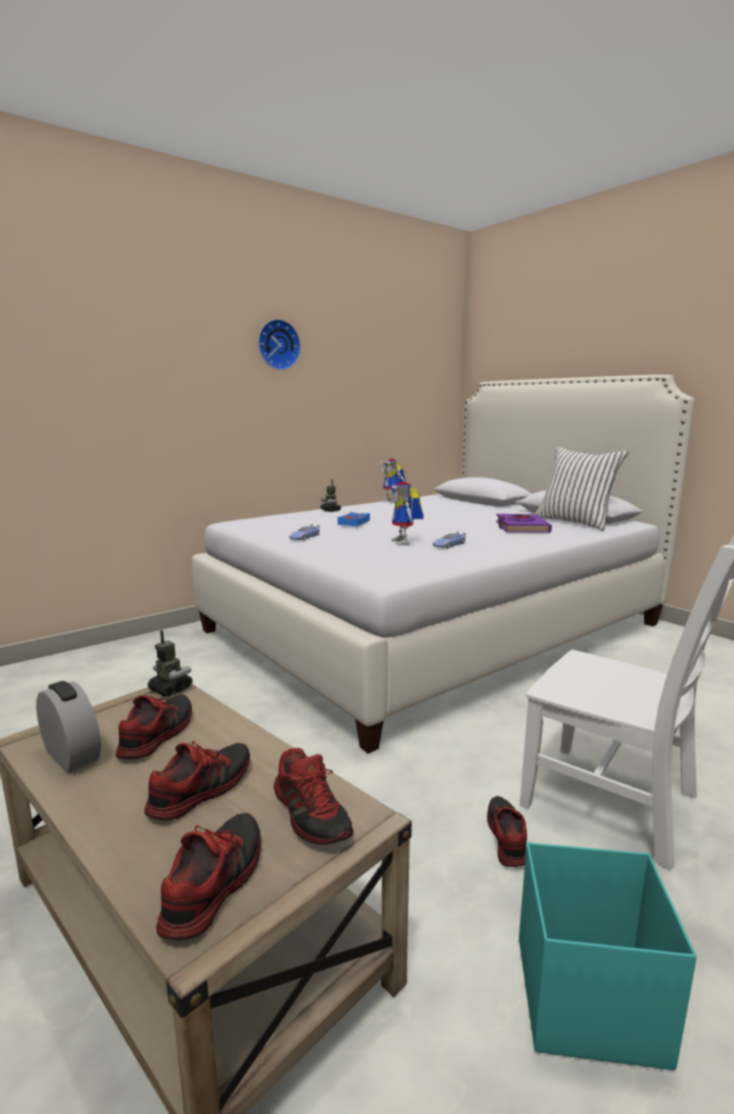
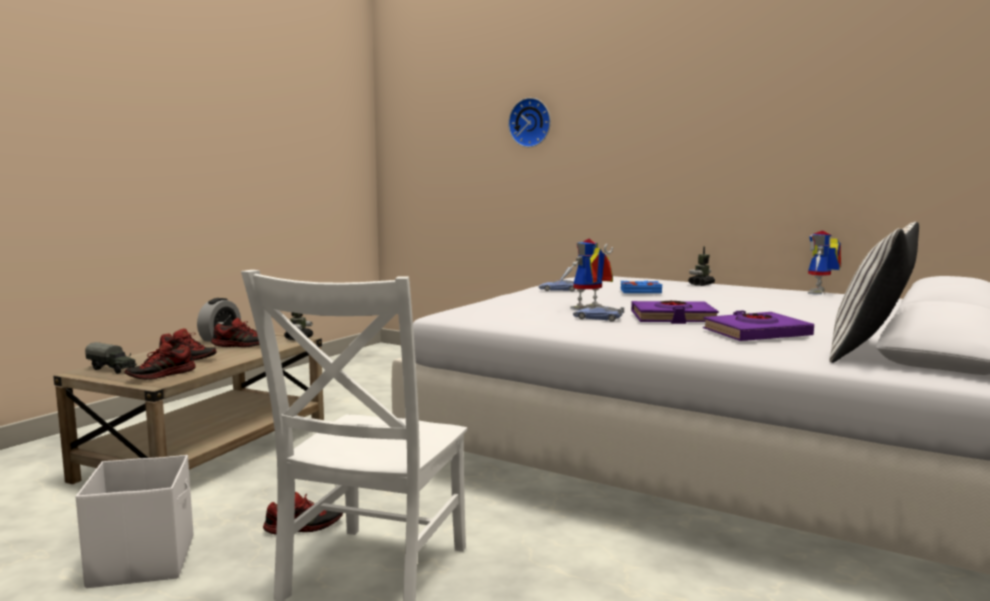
camera: 70 degrees right, 5 degrees down
(213, 884) = (112, 369): shoe -> toy truck
(277, 345) = (705, 90): wall clock -> wall clock (531, 122)
(461, 532) = (673, 318): none -> purple book
(586, 998) = (144, 560): turquoise storage box -> white storage box

